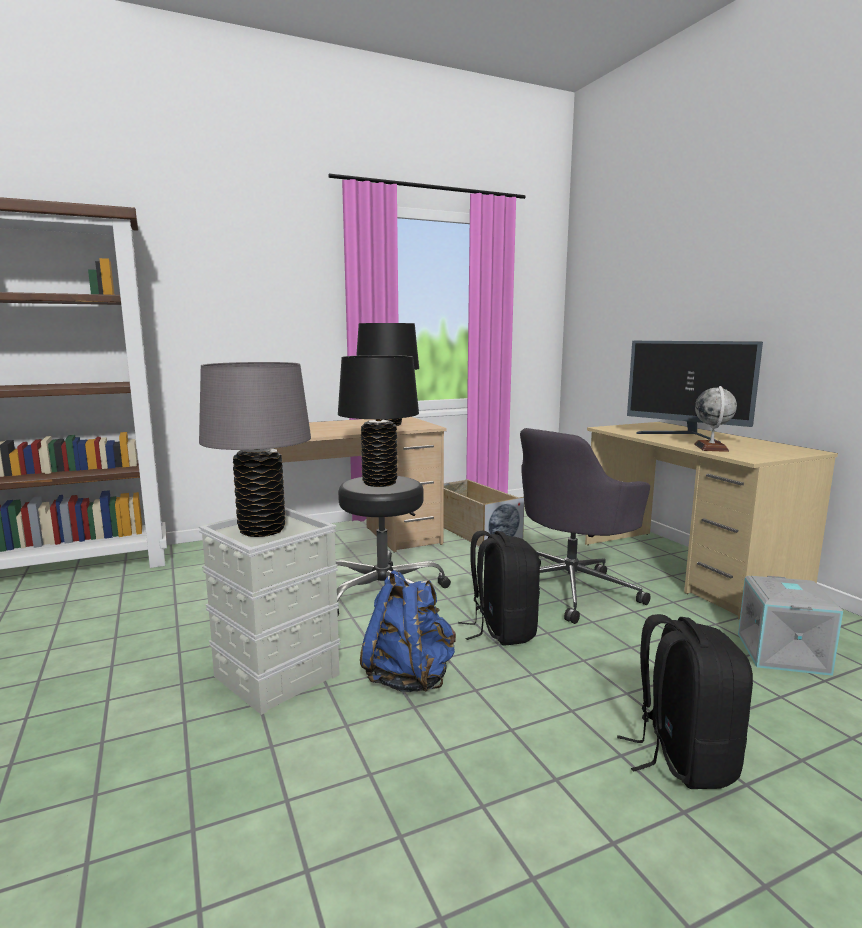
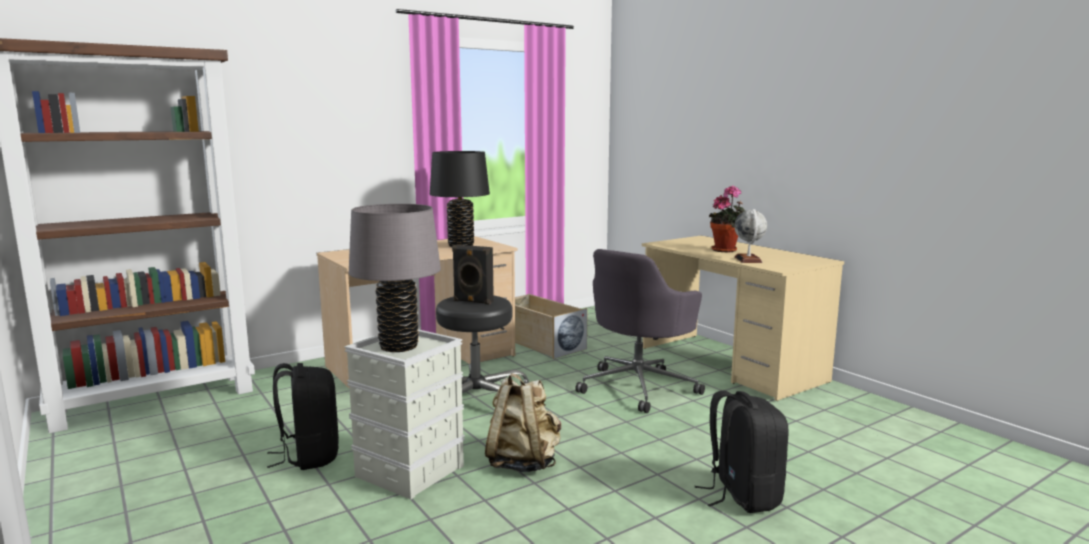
camera: 10 degrees left, 0 degrees up
(379, 483) = (472, 301): black table lamp -> black speaker
(409, 677) = (523, 463): blue backpack -> beige backpack
(501, 630) = (588, 422): black backpack -> black backpack (309, 456)
(685, 437) = (726, 250): monitor -> potted plant
(784, 654) = (810, 422): grey storage box -> none

